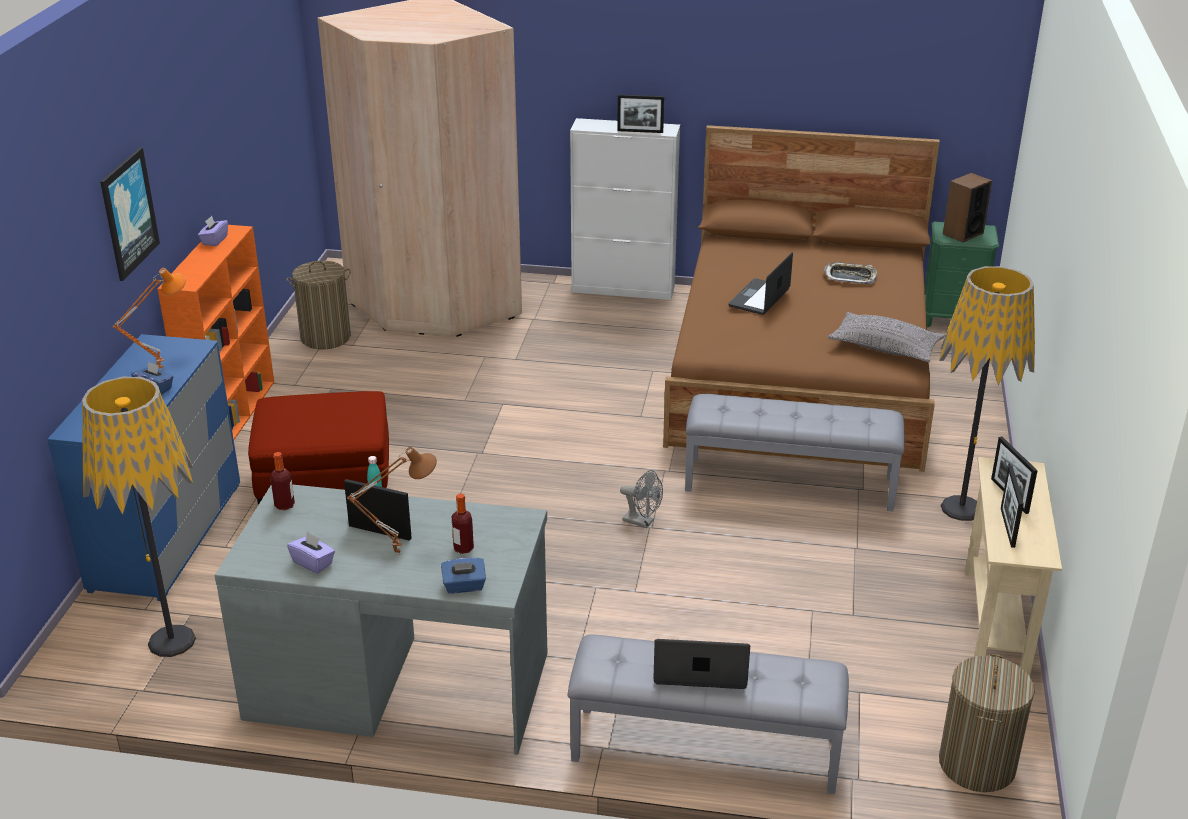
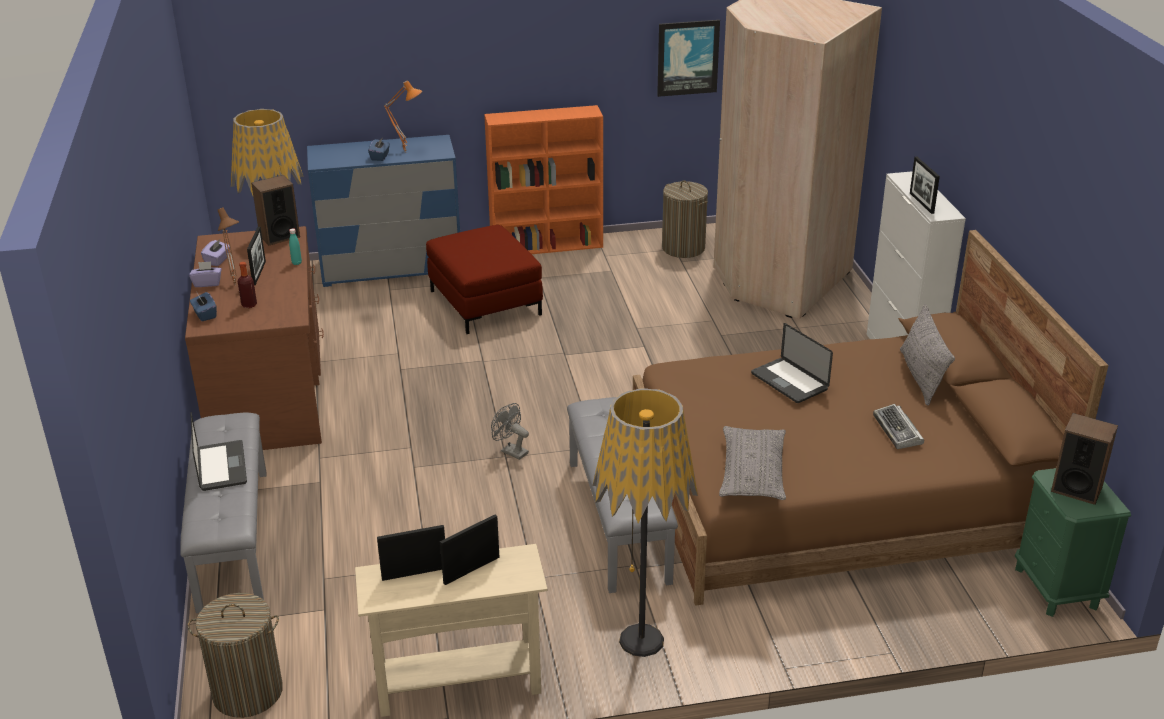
camera: 70 degrees right, 0 degrees up
(128, 213) = (462, 48): picture -> picture (687, 57)
(214, 240) = (569, 111): purple tissue box -> purple tissue box (207, 283)
(284, 505) = (279, 236): bottle -> speaker
(398, 684) = (268, 391): grey desk -> brown desk
(642, 522) = (511, 451): grey fan -> grey fan turned 120 degrees clockwise
(759, 298) = (789, 382): laptop -> laptop turned 135 degrees counterclockwise
(776, 248) = (921, 377): none -> grey pillow
(850, 277) = (898, 431): tray -> keyboard

